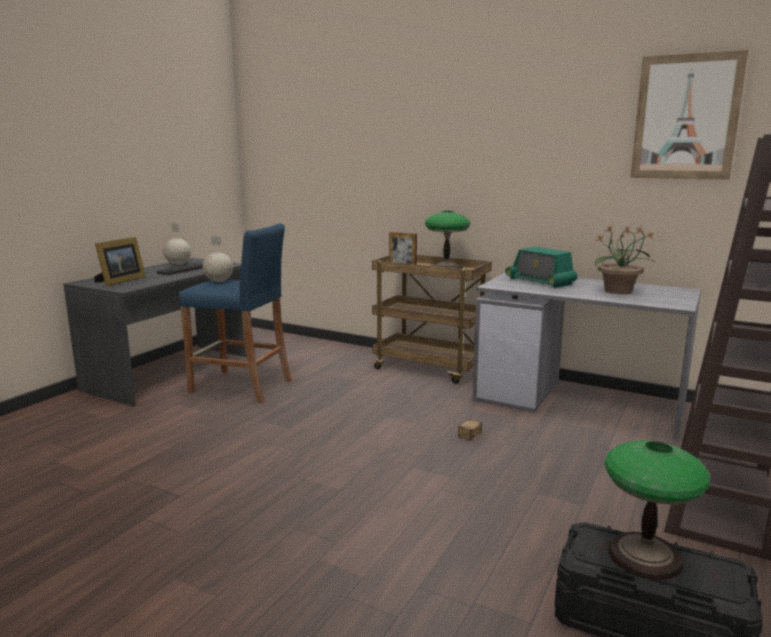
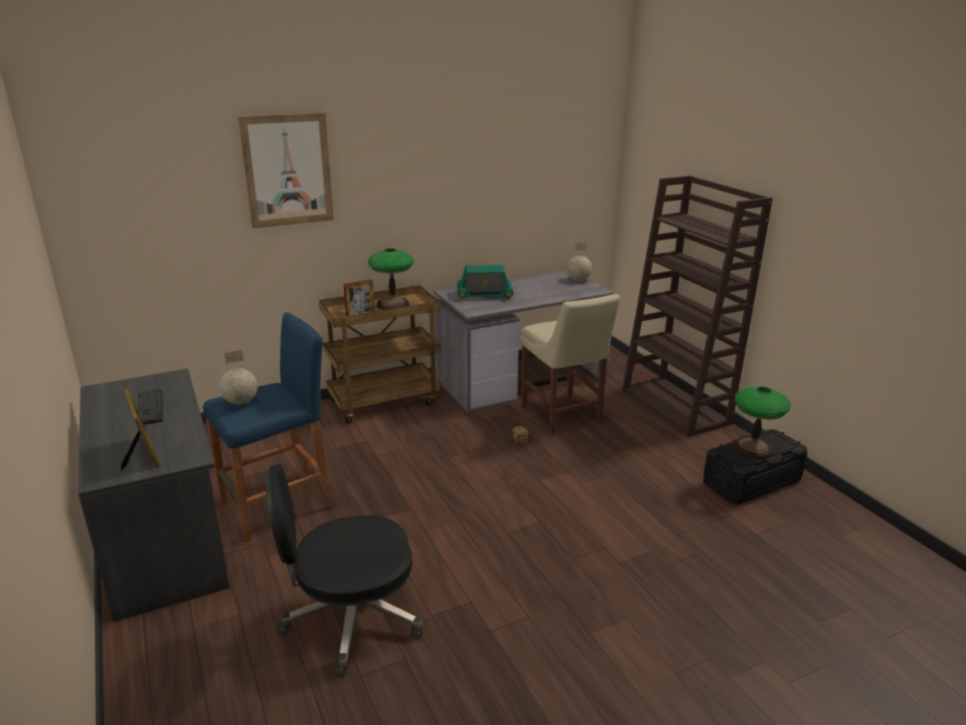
camera: 55 degrees left, 10 degrees up
(123, 455) = (350, 619): none -> black office chair
(178, 264) = (109, 403): globe -> globe (578, 280)
(553, 441) = (562, 416): none -> beige chair
(619, 291) = (546, 288): potted plant -> none
(686, 117) = (553, 144): picture -> picture (288, 170)

